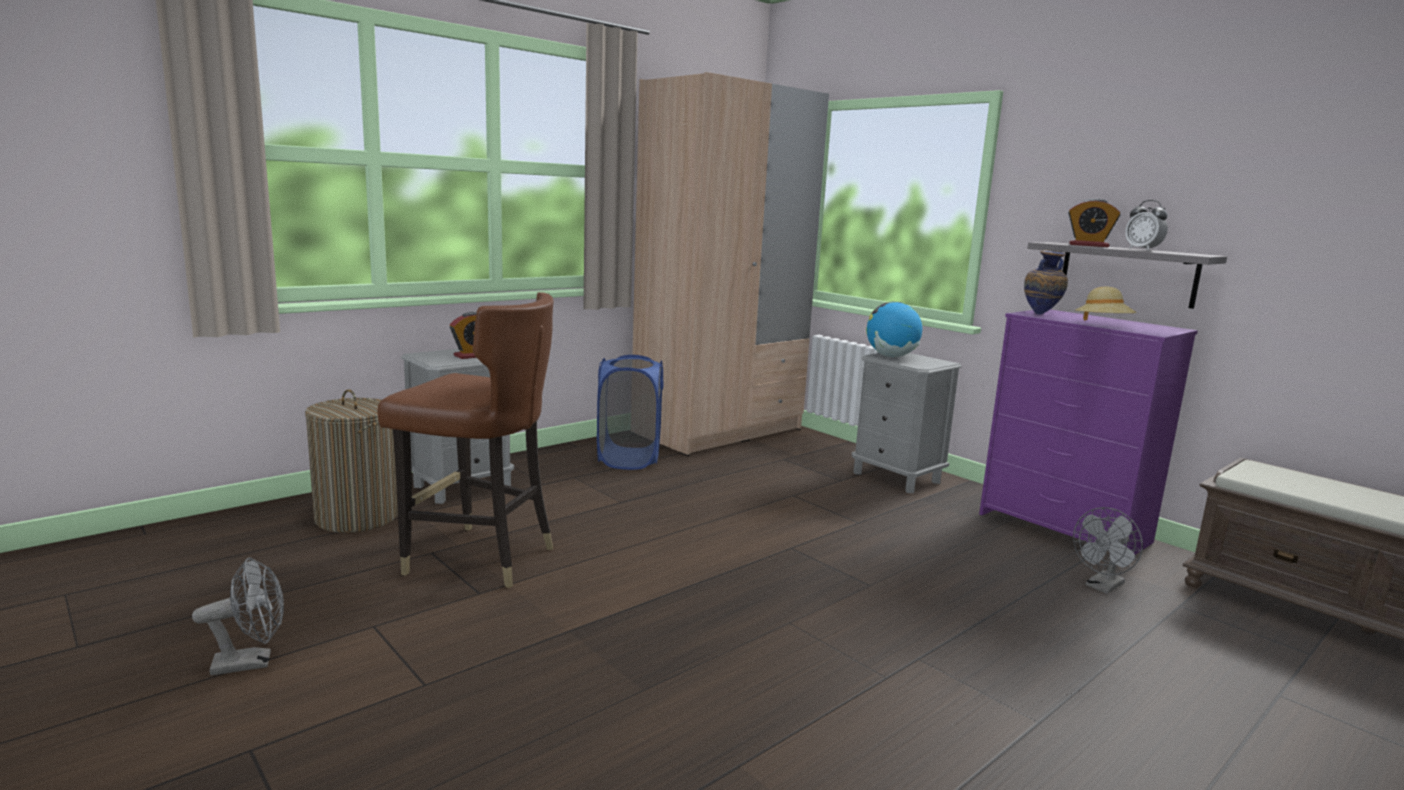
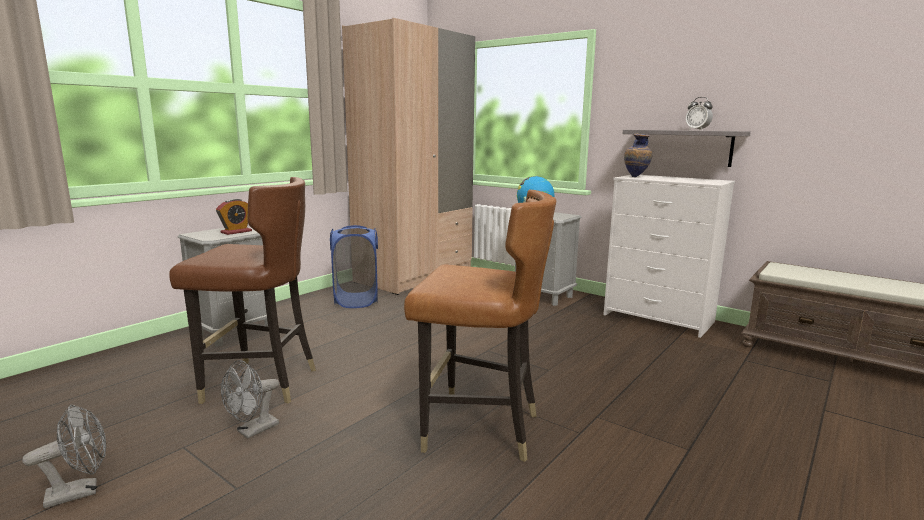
camera: 10 degrees left, 0 degrees up
(356, 517) = (152, 363): laundry basket -> none
(746, 654) = (479, 429): none -> brown chair
(1065, 528) = (659, 318): purple dresser -> white dresser
(1088, 245) = (662, 129): alarm clock -> none
(1102, 587) = (695, 353): grey fan -> grey fan (253, 431)
(1103, 325) = (678, 180): beige hat -> none

